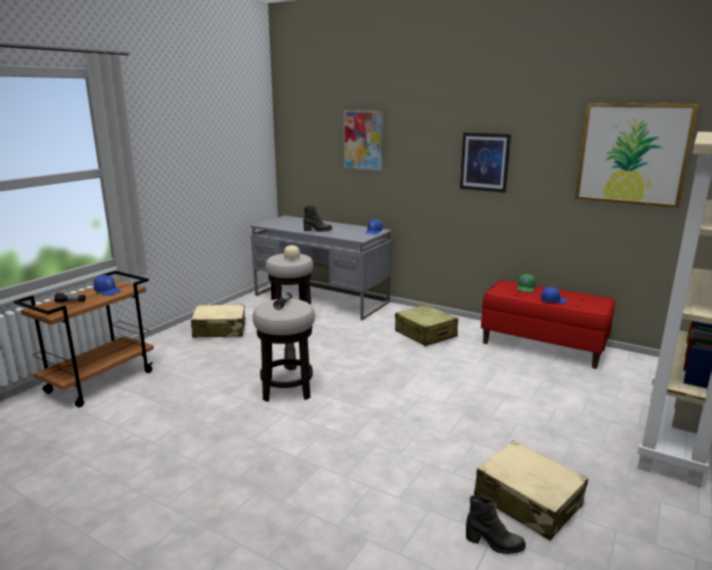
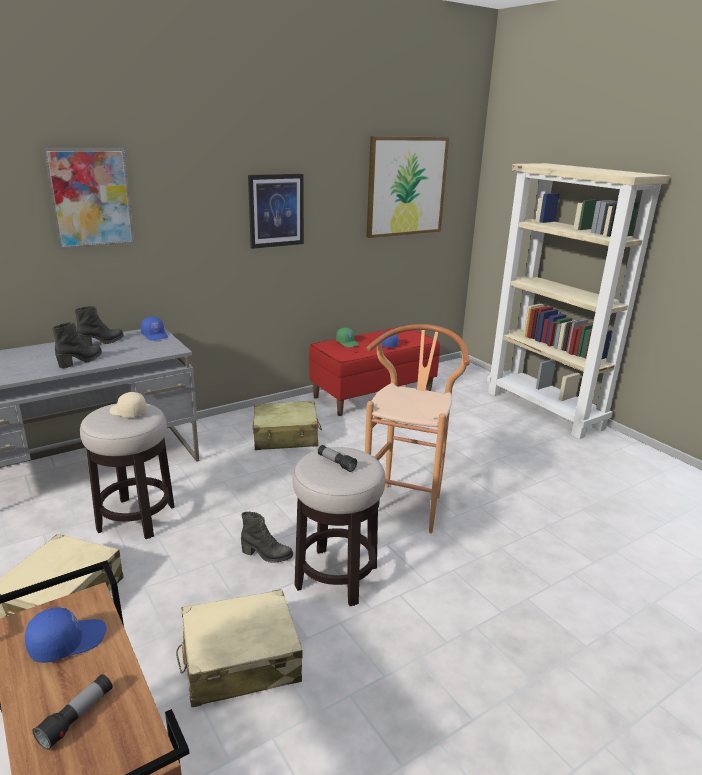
camera: 65 degrees left, 5 degrees up
(393, 395) = (407, 503): none -> brown stool
(494, 544) = (662, 534): black boot -> black boot (102, 342)
(527, 501) = (610, 498): beige suitcase -> beige suitcase (240, 661)

